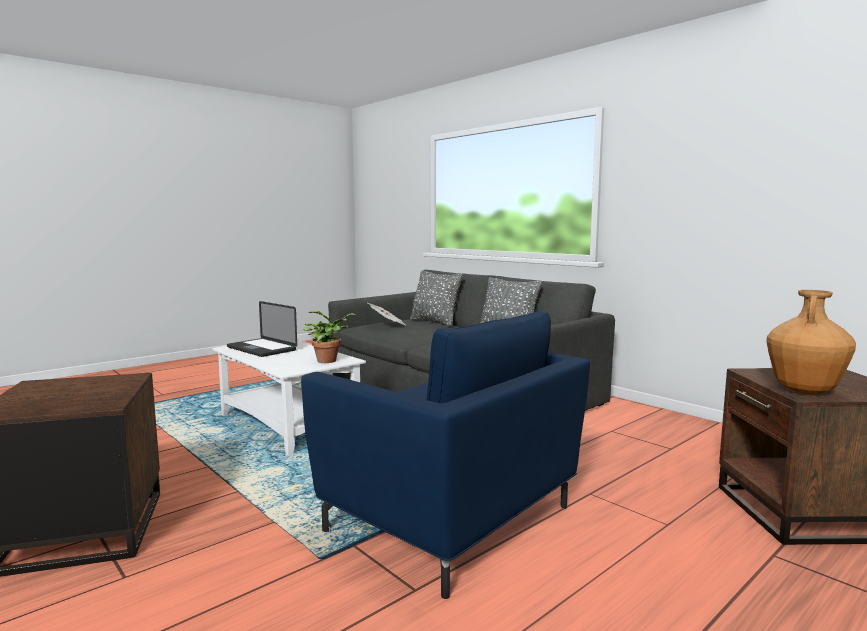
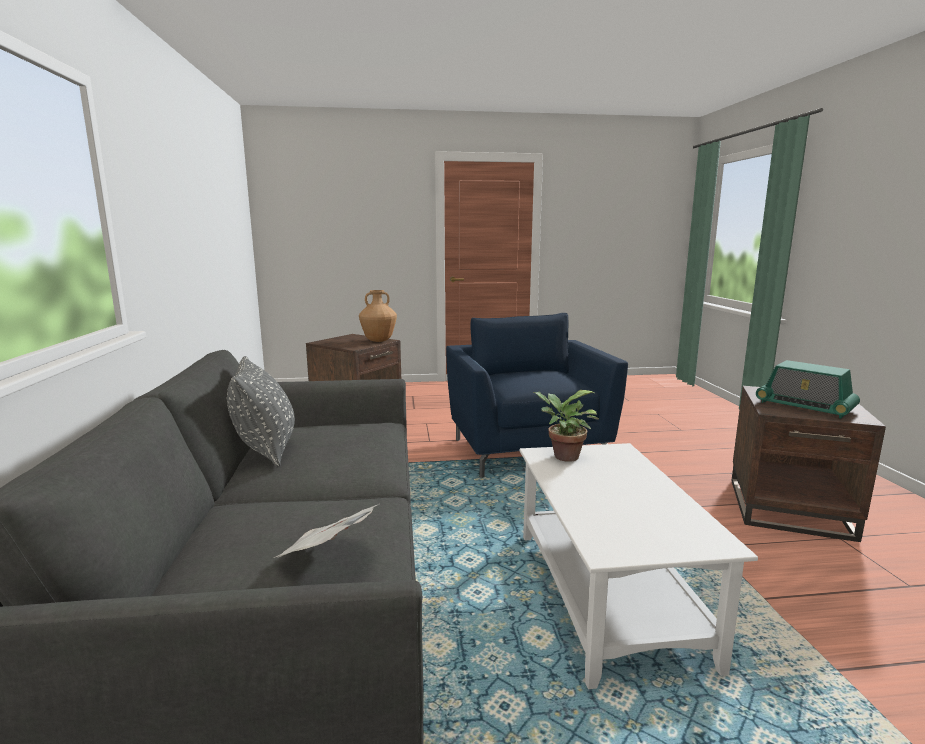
camera: 145 degrees left, 5 degrees up
(79, 388) = (804, 406): none -> radio
(261, 349) = (653, 518): laptop -> none
(435, 322) = (212, 541): grey pillow -> none

